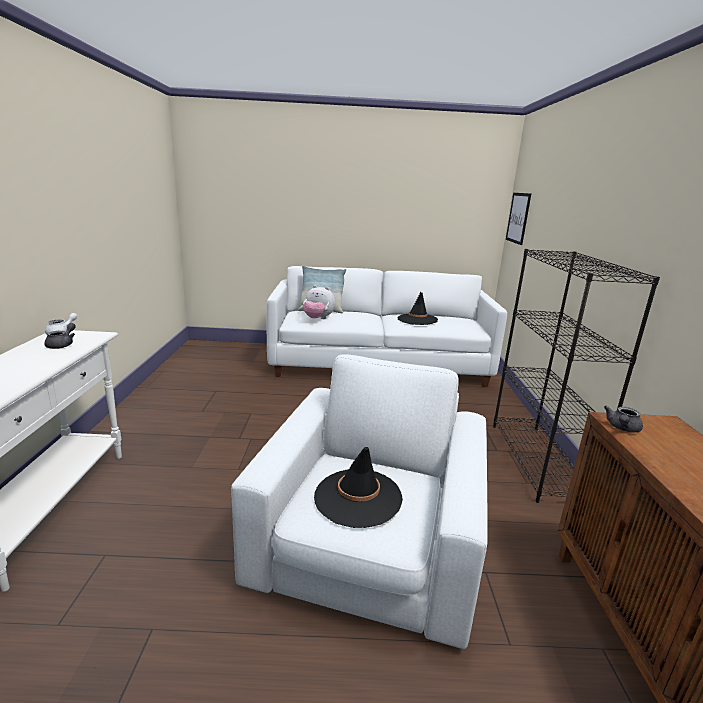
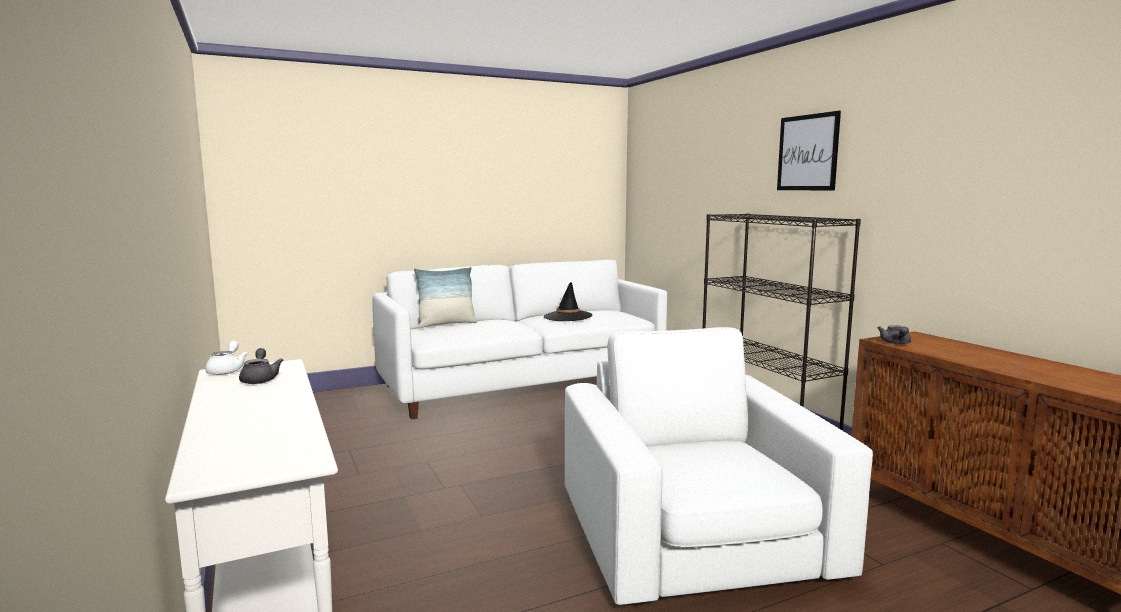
camera: 25 degrees left, 10 degrees down
(318, 319) = (456, 332): plush toy -> none
(358, 497) = (716, 463): black hat -> none
(518, 218) = (645, 192): picture -> picture (807, 152)

